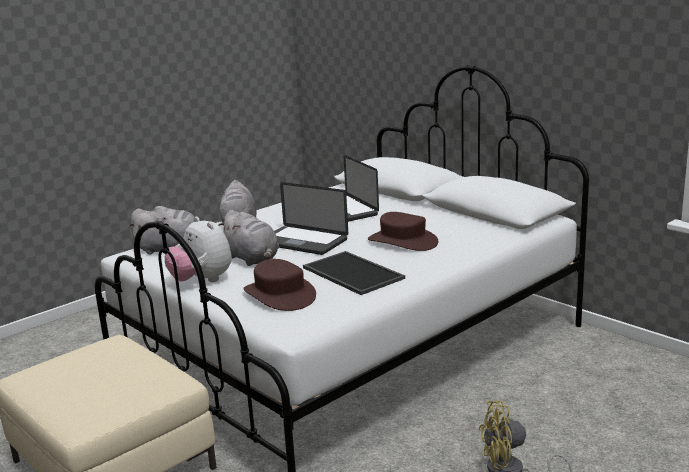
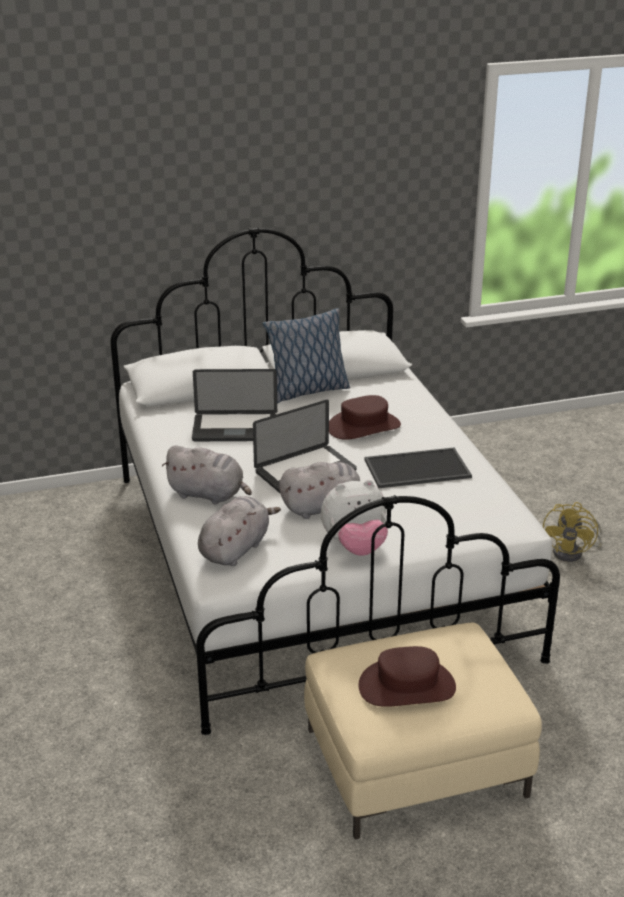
camera: 65 degrees left, 10 degrees up
(280, 295) = (434, 514): brown hat -> brown hat (407, 686)
(437, 213) = (307, 391): none -> pillow

